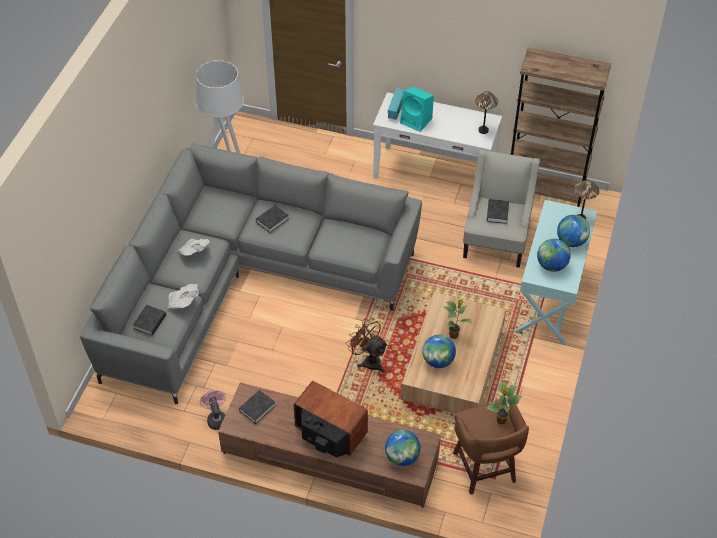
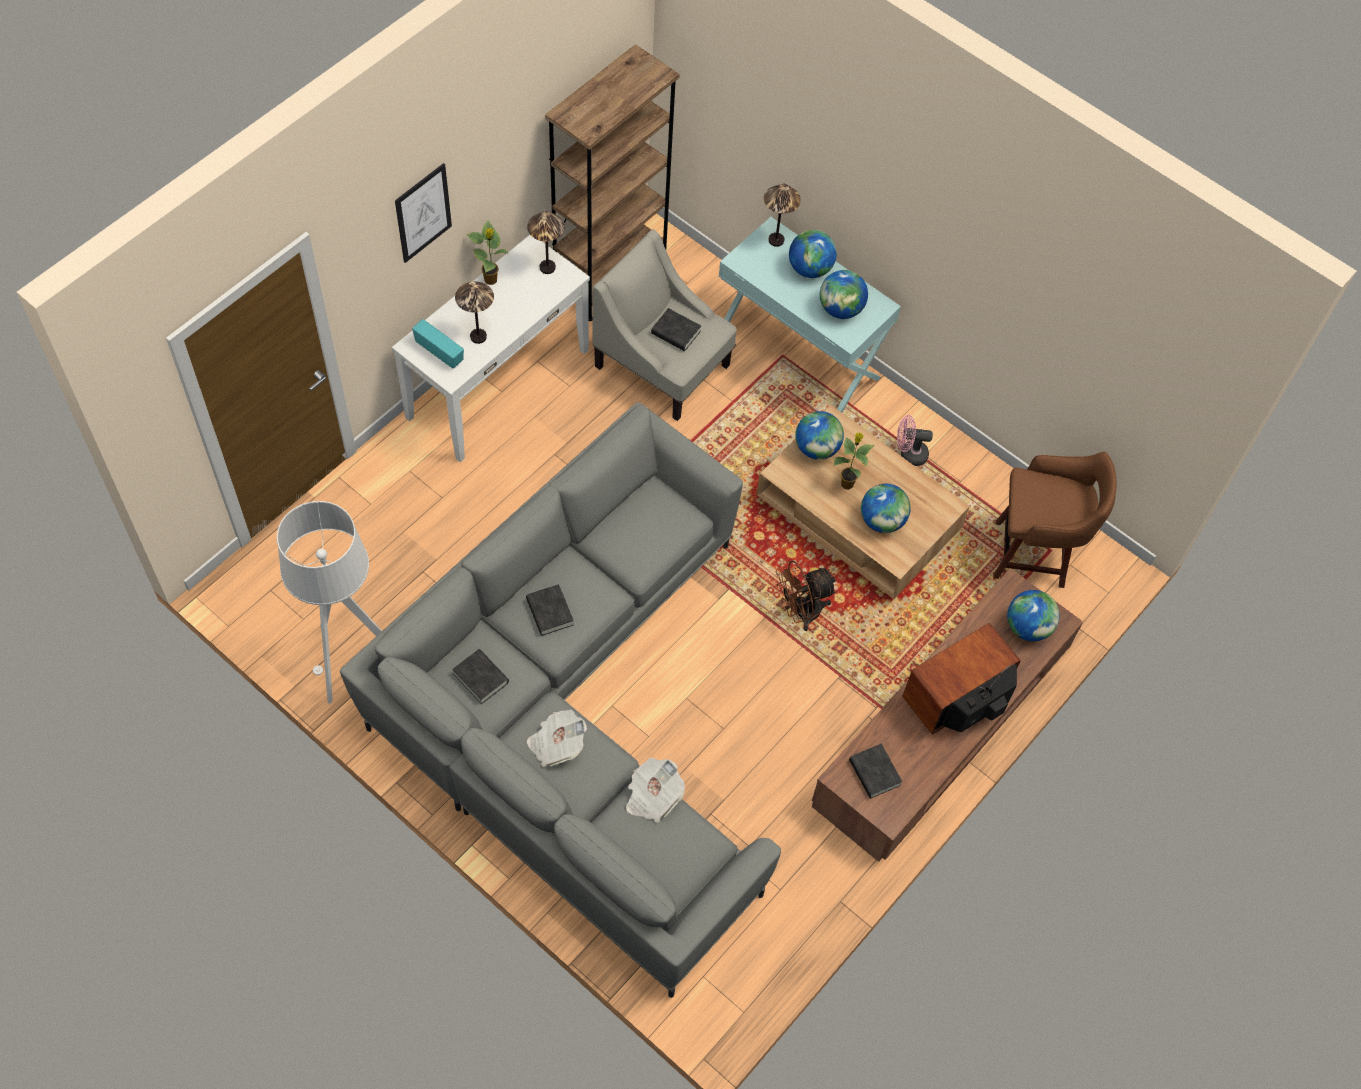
camera: 70 degrees left, 10 degrees up
(150, 322) = (670, 858): black book -> black book (481, 678)
(216, 418) = (813, 849): pink fan -> pink fan (909, 454)
(417, 121) = (478, 336): turquoise speaker -> table lamp
(429, 32) = (423, 213): none -> picture
(469, 312) = (817, 448): none -> globe
(501, 421) = (1048, 484): potted plant -> potted plant (491, 280)

